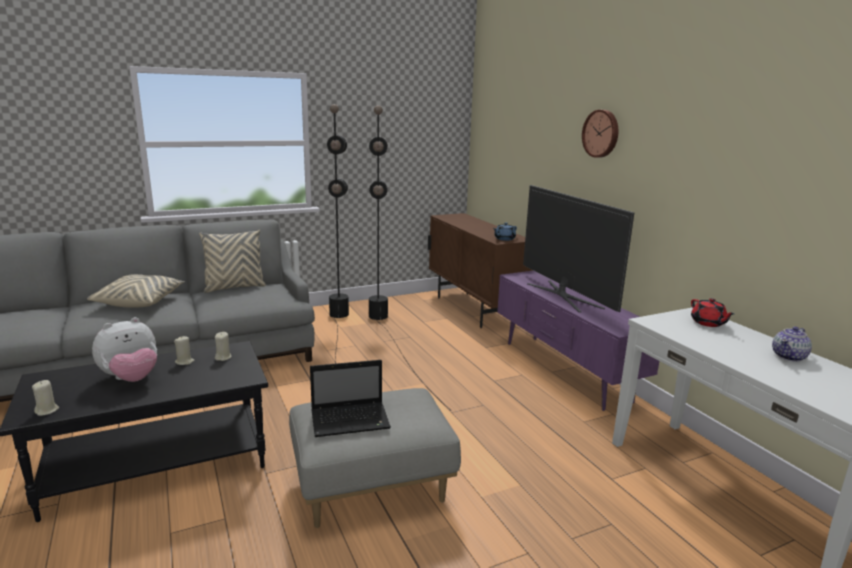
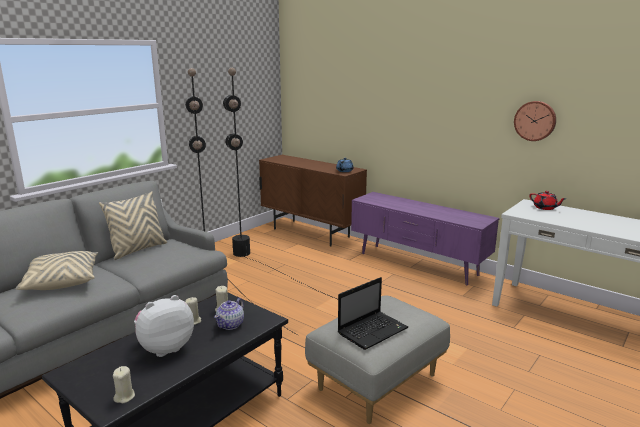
camera: 25 degrees left, 0 degrees up
(131, 379) = (165, 348): plush toy -> plush toy turned 150 degrees counterclockwise
(564, 295) = (414, 207): television -> none
(601, 133) = (425, 82): wall clock -> wall clock (535, 120)
(789, 356) = (608, 219): teapot -> teapot (231, 324)

